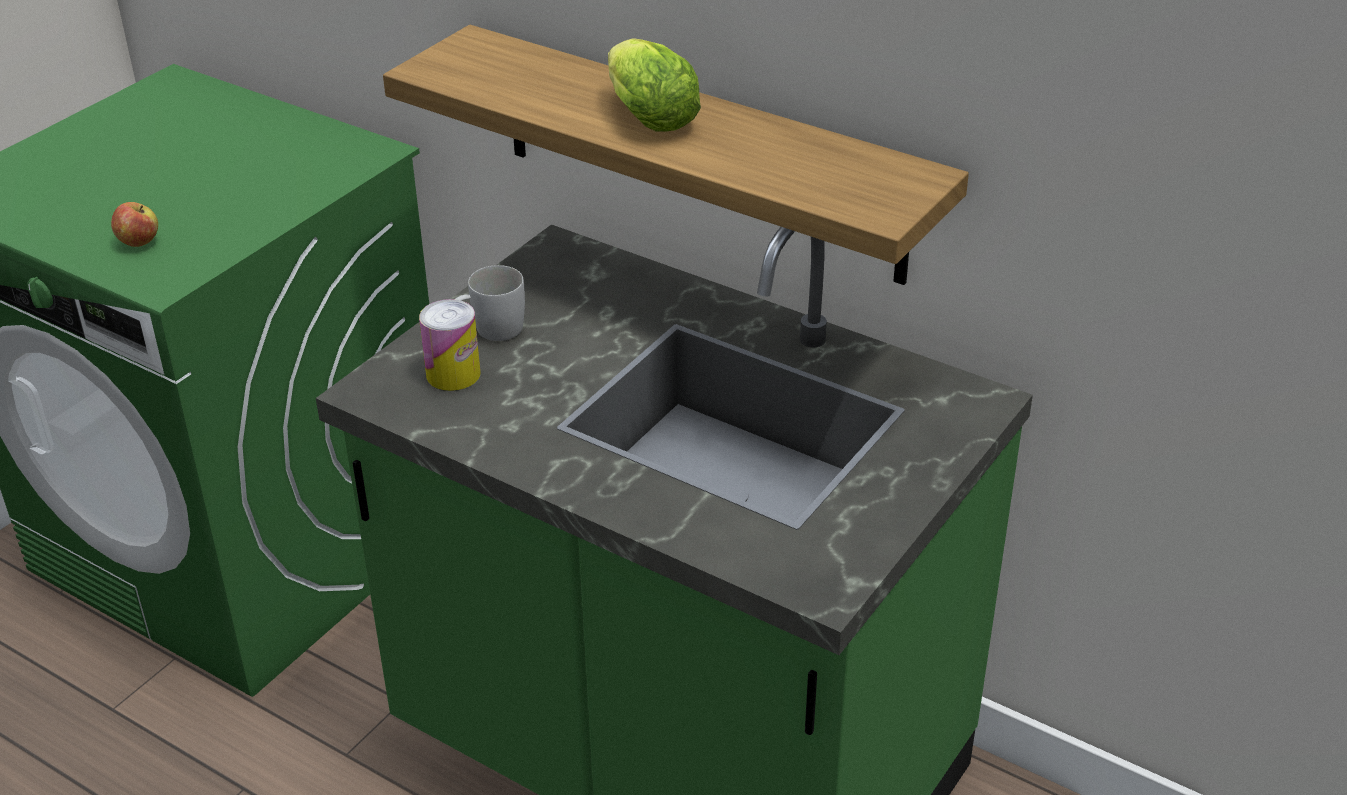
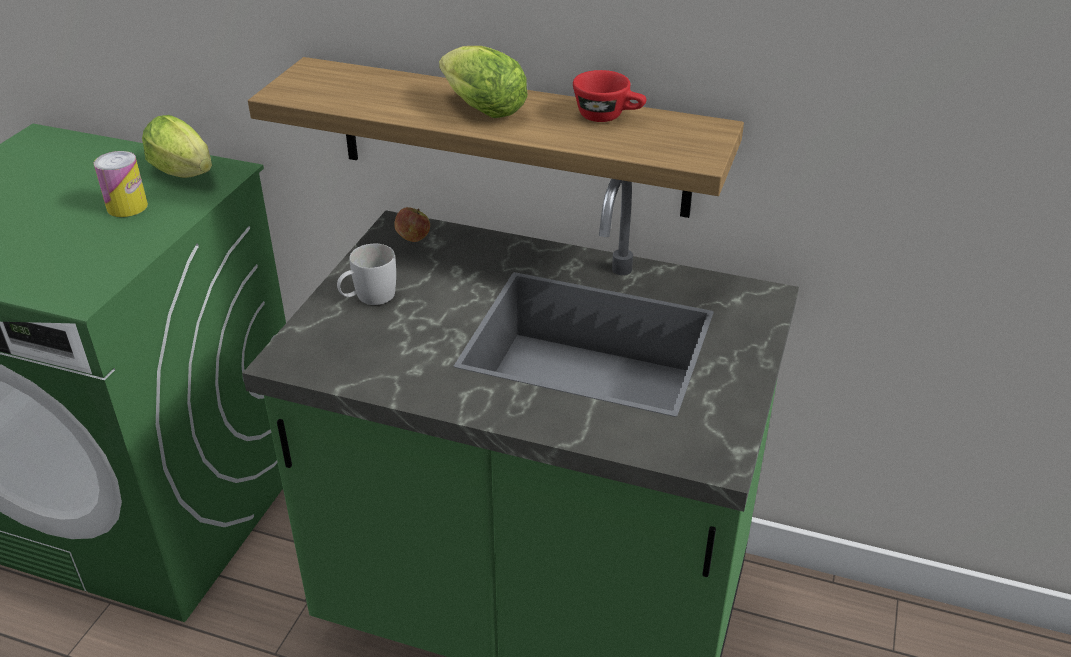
camera: 15 degrees left, 0 degrees up
(139, 243) = (48, 266): apple -> apple (413, 239)
(326, 150) = (187, 175): none -> lettuce
(453, 374) = (352, 336): can -> can (127, 207)
(799, 145) = (608, 116): none -> red cup

